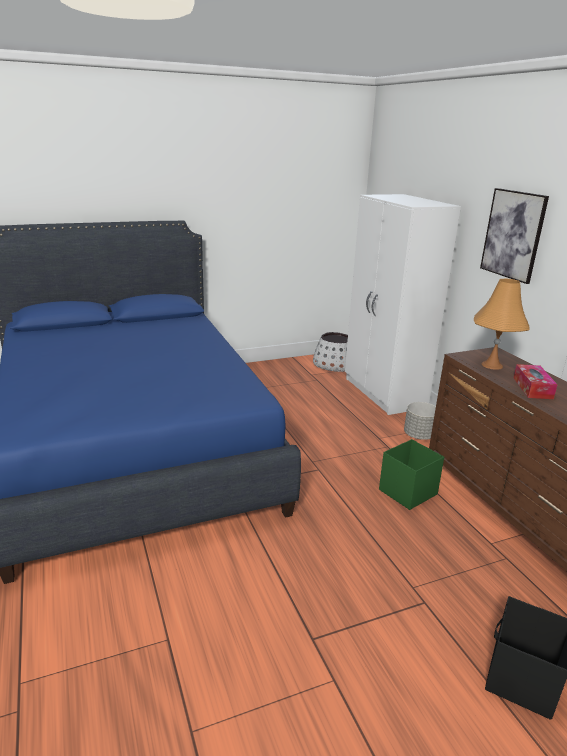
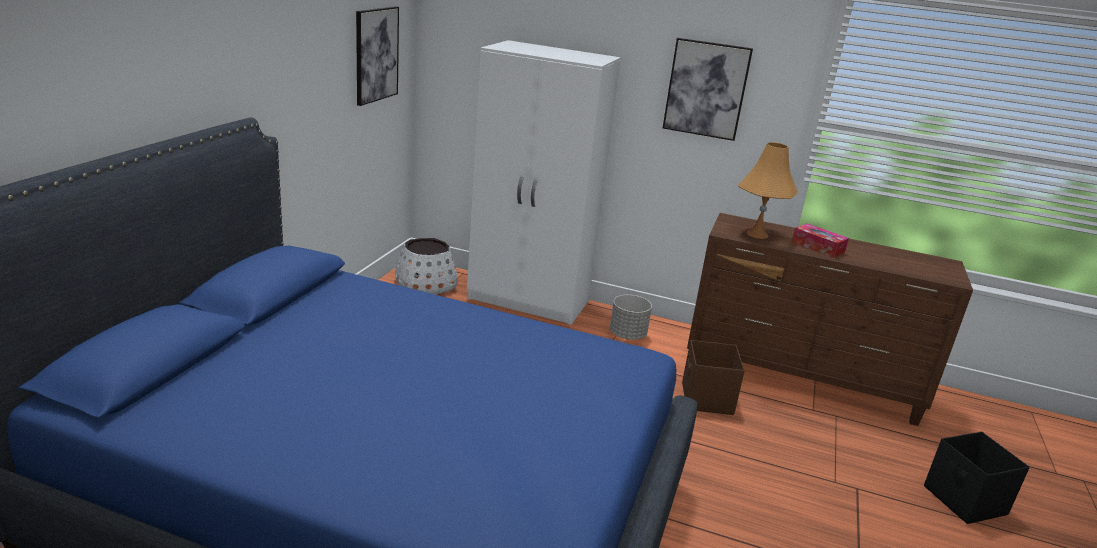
camera: 50 degrees left, 0 degrees up
(318, 201) = (376, 54): none -> picture
(407, 492) = (706, 399): green storage box -> brown storage box

